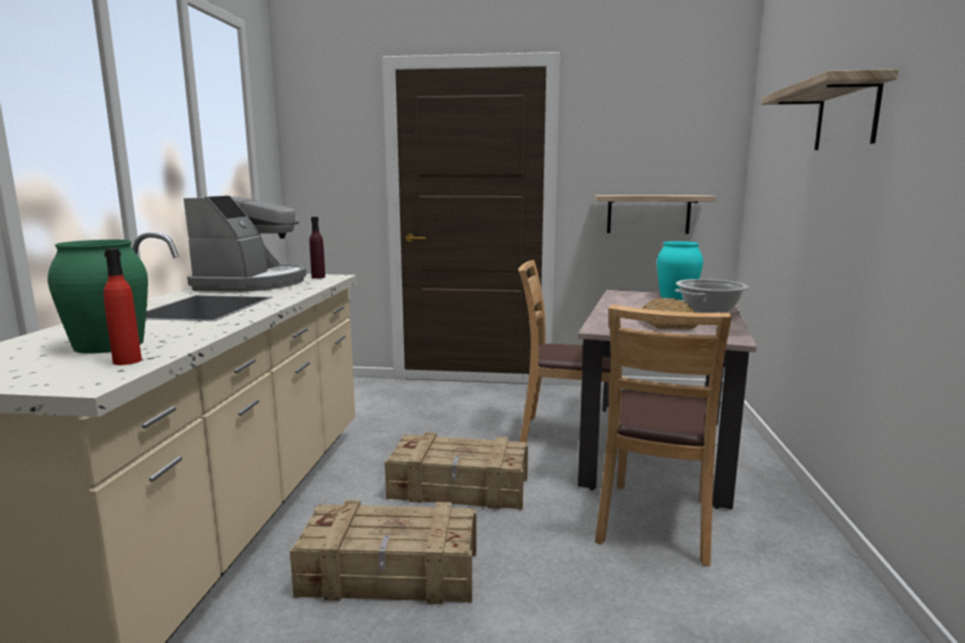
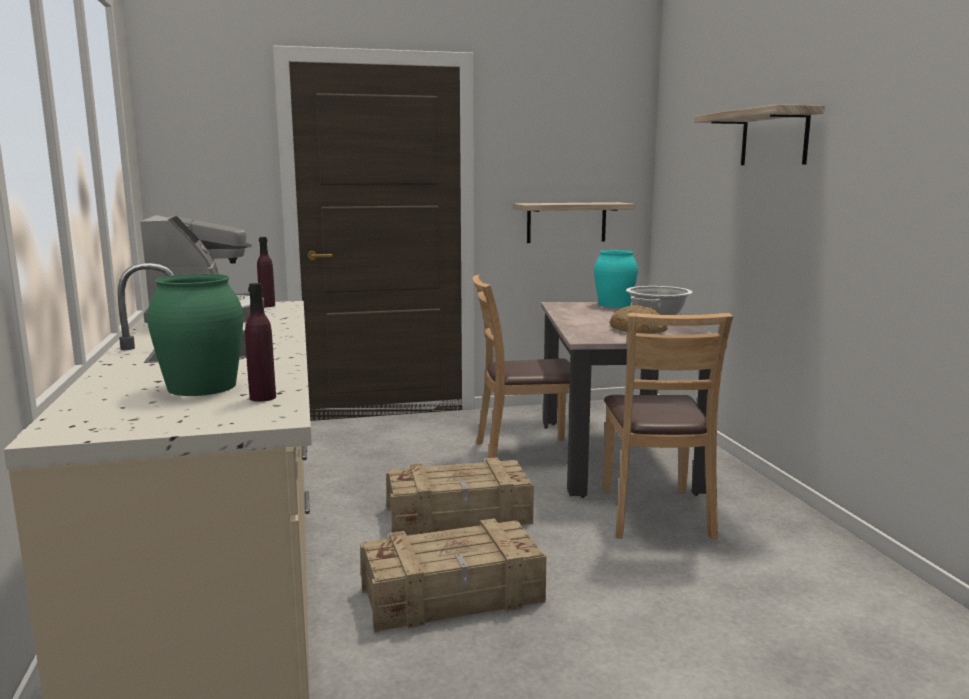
camera: 20 degrees left, 0 degrees up
(127, 361) = (262, 397): red bottle -> purple bottle

